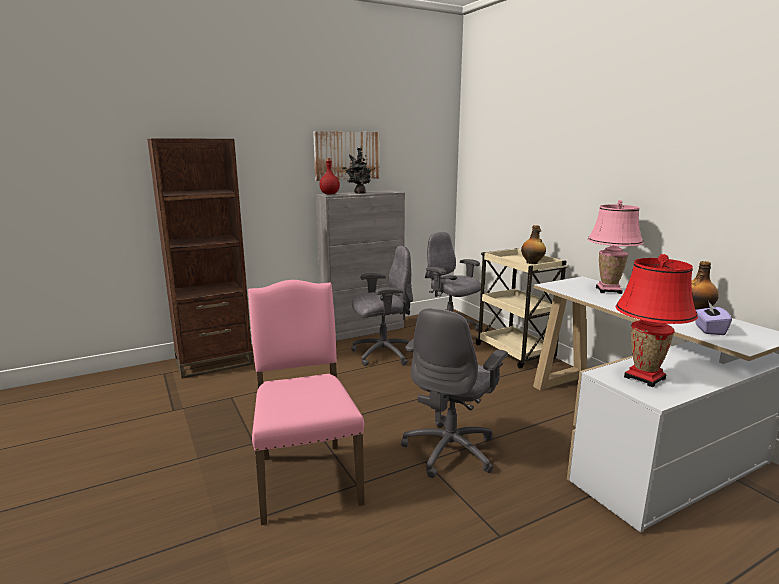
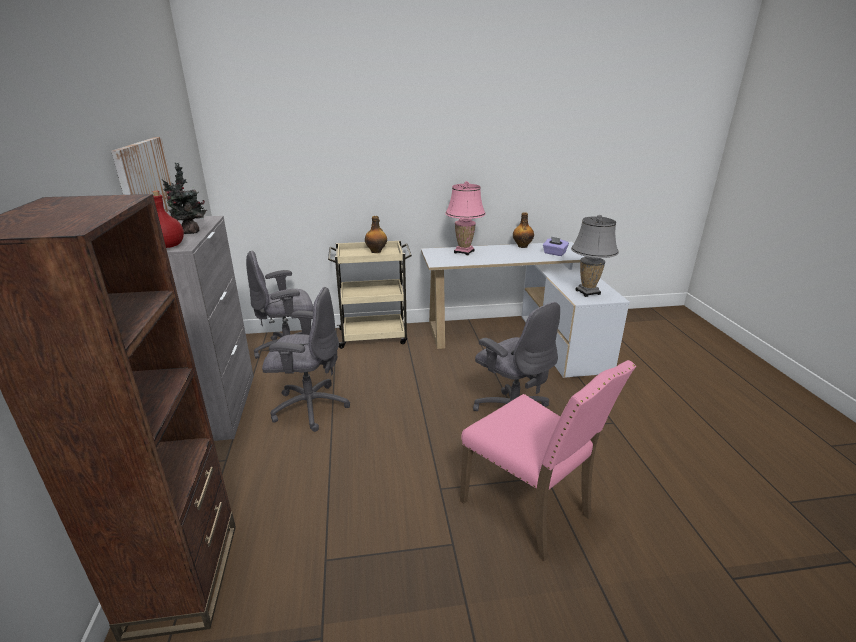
camera: 70 degrees left, 10 degrees up
(306, 478) = (529, 508): pink chair -> pink chair turned 135 degrees counterclockwise
(382, 354) = (309, 407): grey office chair -> grey office chair turned 90 degrees clockwise
(644, 378) = (587, 292): red table lamp -> grey table lamp

